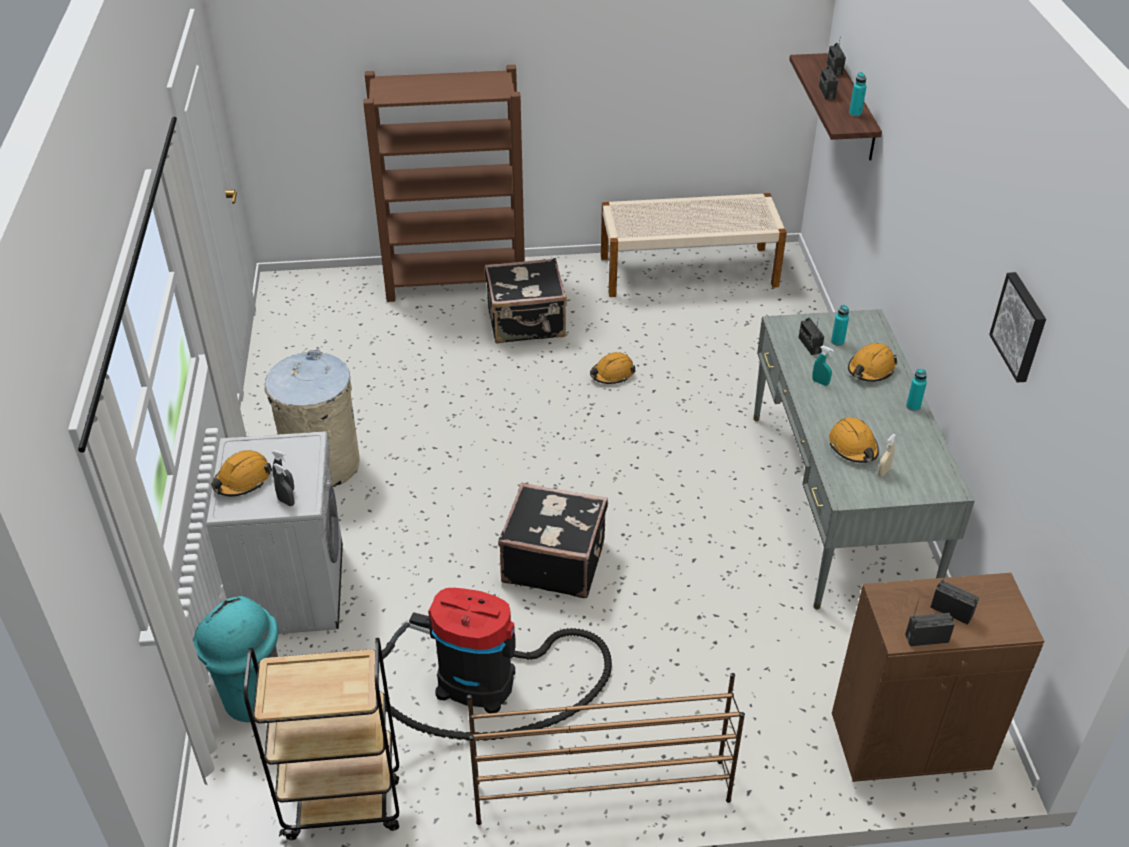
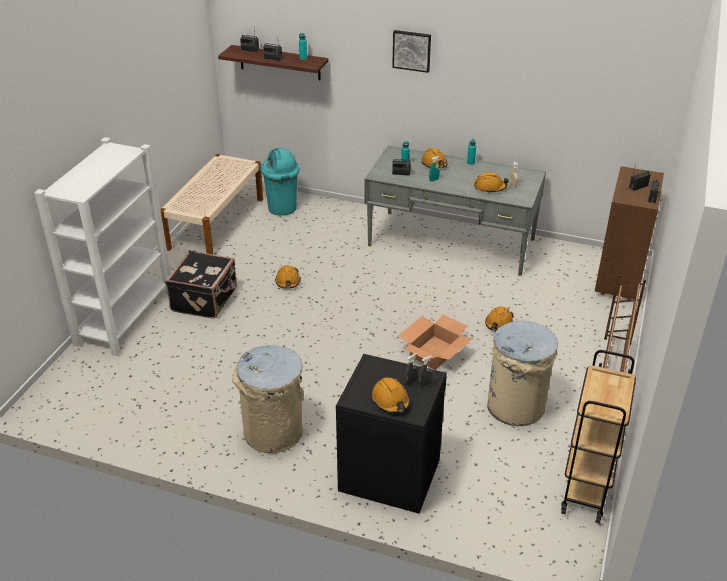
camera: 65 degrees left, 5 degrees down
(252, 698) = (478, 517): turquoise trash can -> turquoise trash can (282, 208)
(295, 588) = (390, 473): white washing machine -> black washing machine
(455, 280) = (125, 317): brown bookcase -> white bookcase
(486, 684) = (516, 406): vacuum cleaner -> beige trash can
(553, 561) = (434, 352): black suitcase -> cardboard box
(667, 614) = (498, 323): none -> orange hard hat
(1021, 326) = (543, 71): picture -> picture (412, 50)

